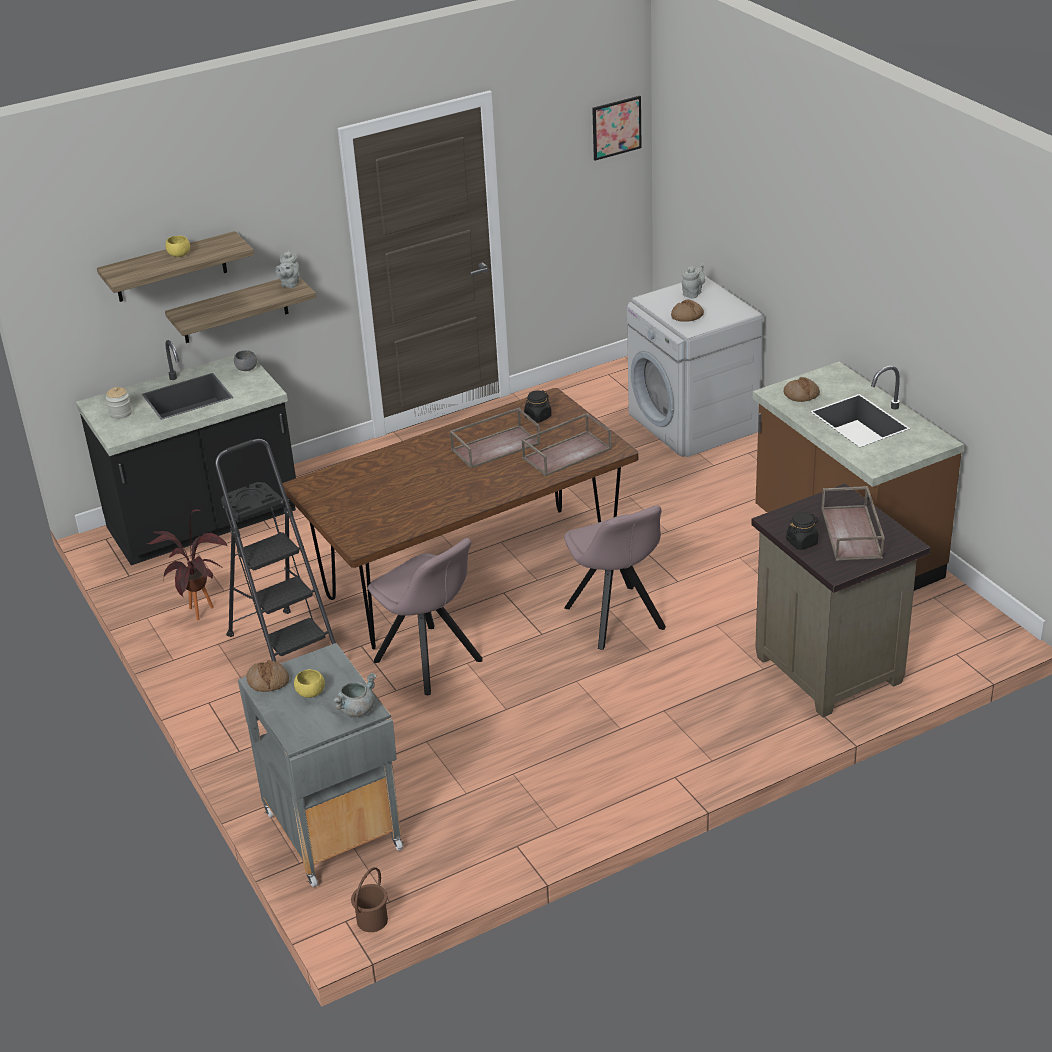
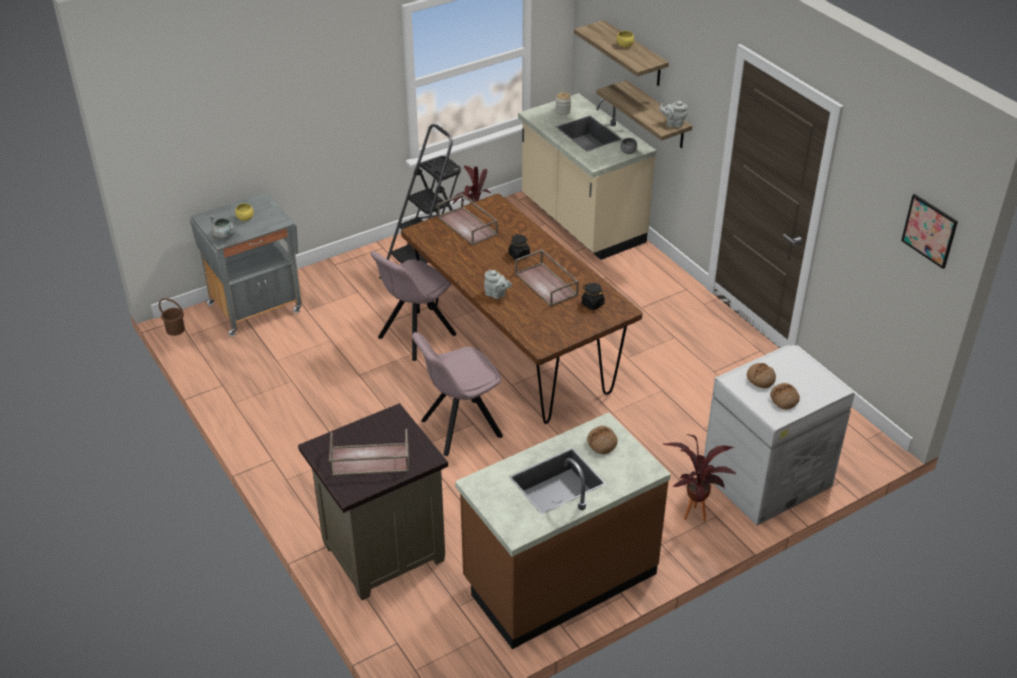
camera: 85 degrees right, 5 degrees up
(204, 523) = (581, 222): black counter -> beige counter
(268, 681) = (261, 202): bread -> bread (784, 399)
(567, 453) = (537, 321): brown tray -> brown tray (468, 226)
(693, 293) = (810, 383): grey teapot -> grey teapot (496, 295)
(741, 465) = (693, 510): none -> potted plant
(802, 542) = (360, 429): black jar -> black jar (519, 255)

